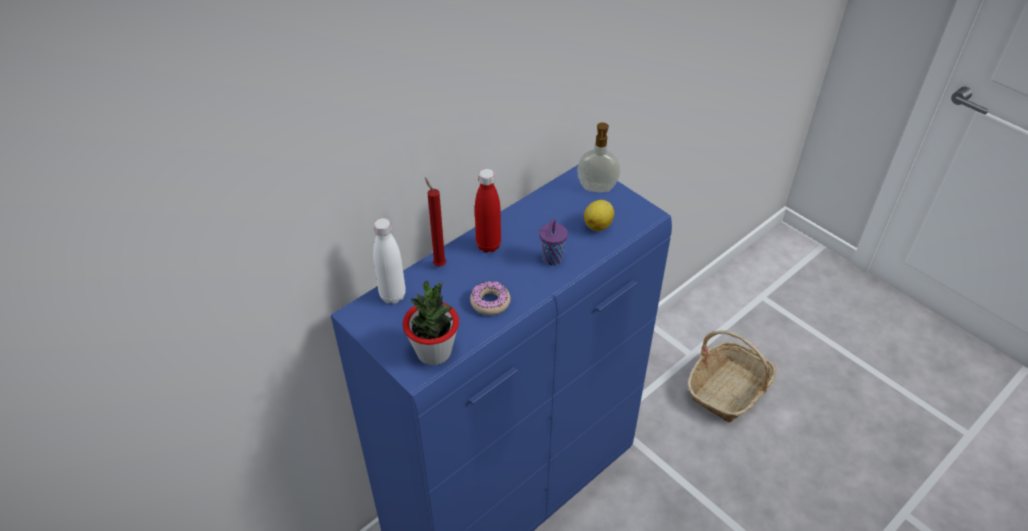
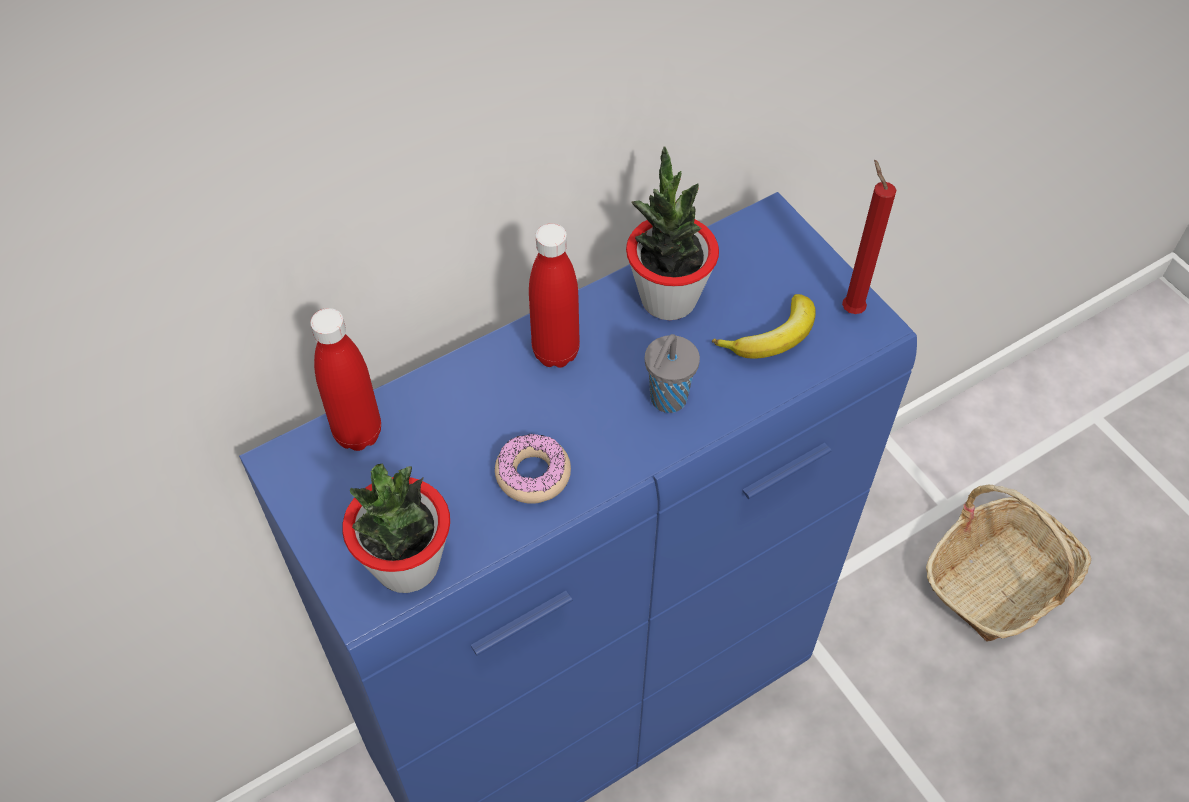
camera: 10 degrees right, 10 degrees up
(392, 295) = (358, 433): white bottle -> red bottle
(438, 264) = (455, 379): red candle -> red candle (850, 308)
(541, 214) = (668, 298): none -> potted plant
(551, 260) = (667, 400): purple cup -> grey cup
(597, 189) = (786, 258): soap dispenser -> none
(598, 225) = (772, 338): lemon -> banana

